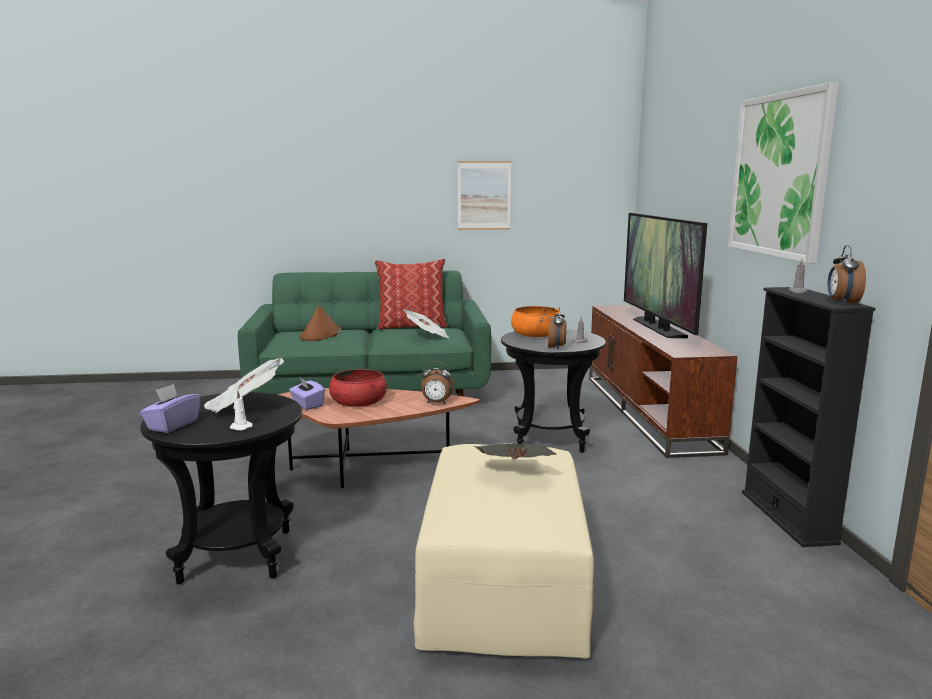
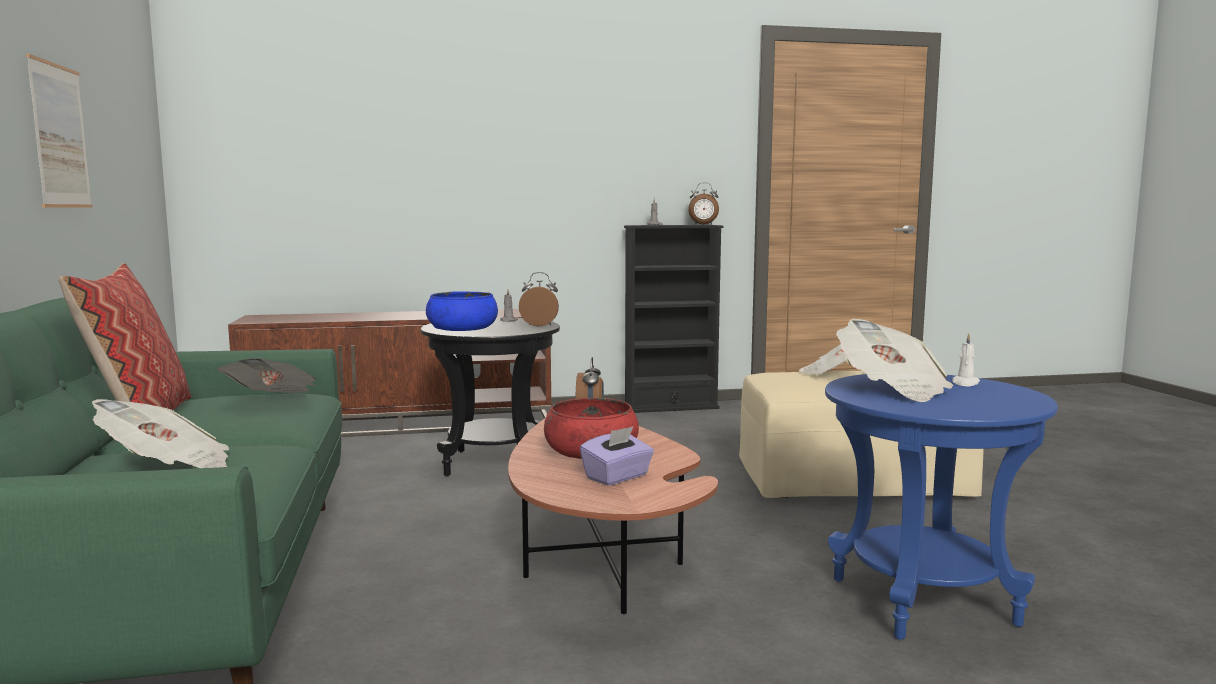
camera: 95 degrees left, 5 degrees down
(172, 425) = (1007, 404): purple tissue box -> none
(236, 556) = (923, 602): black side table -> blue side table
(320, 335) = (169, 468): brown hat -> newspaper
(536, 334) = (462, 328): orange bowl -> blue bowl
(658, 328) = (406, 314): television -> none
(779, 175) = (567, 132): picture -> none

